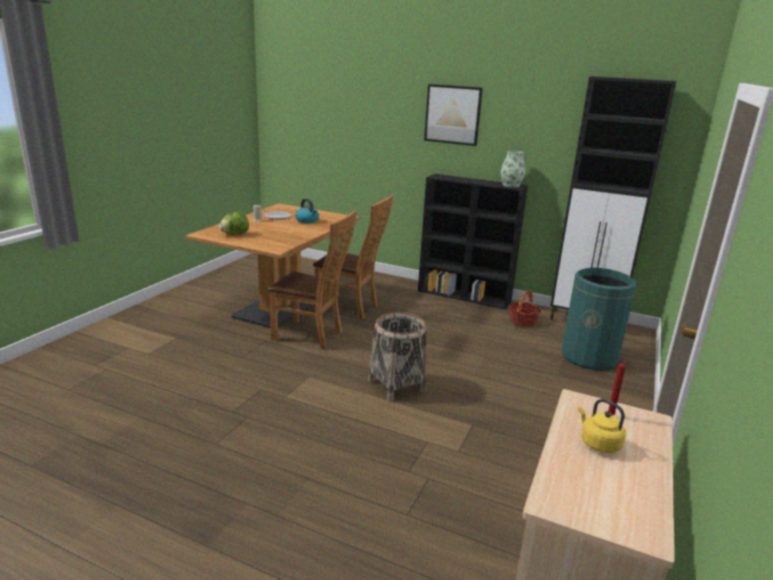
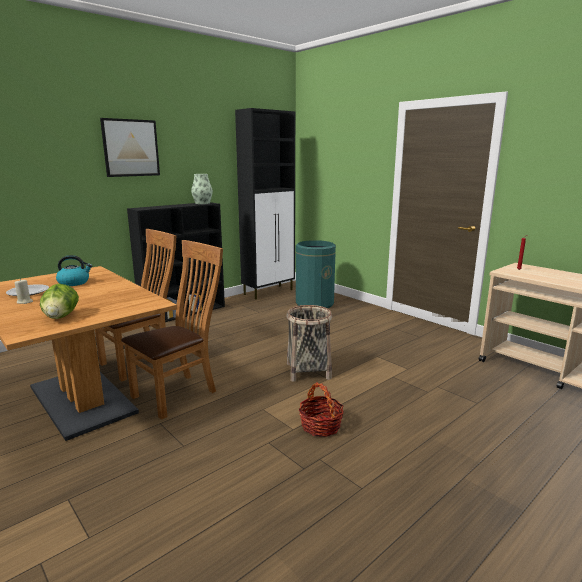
camera: 65 degrees left, 5 degrees down
(522, 321) = (249, 306): basket -> basket (320, 426)
(598, 443) = (549, 276): yellow kettle -> none

